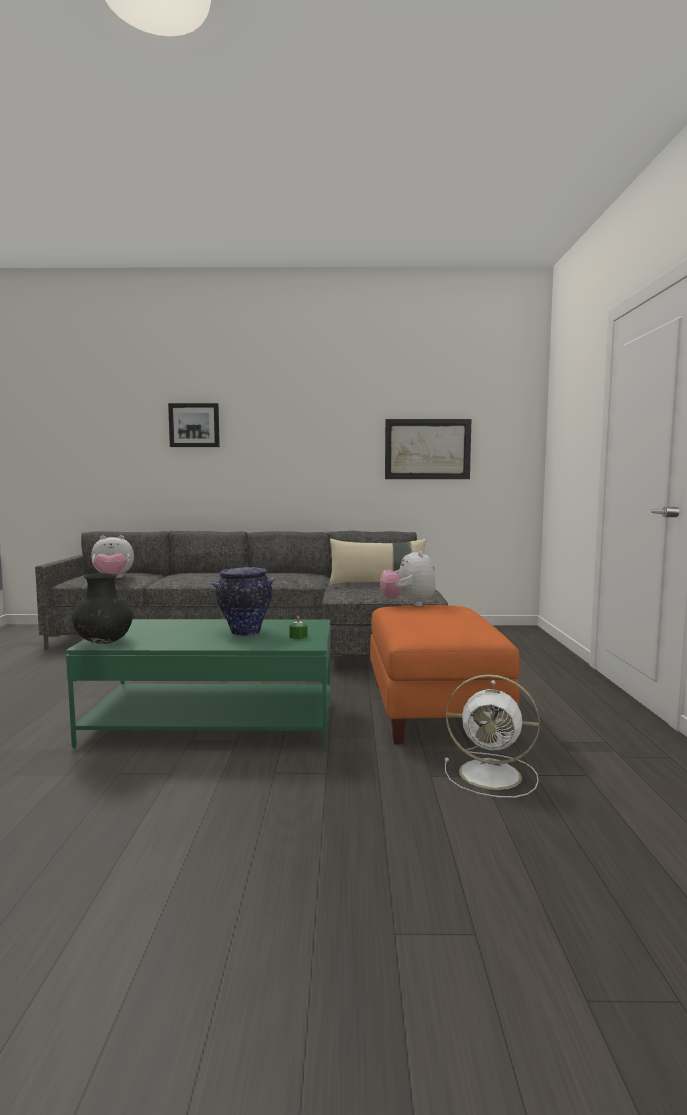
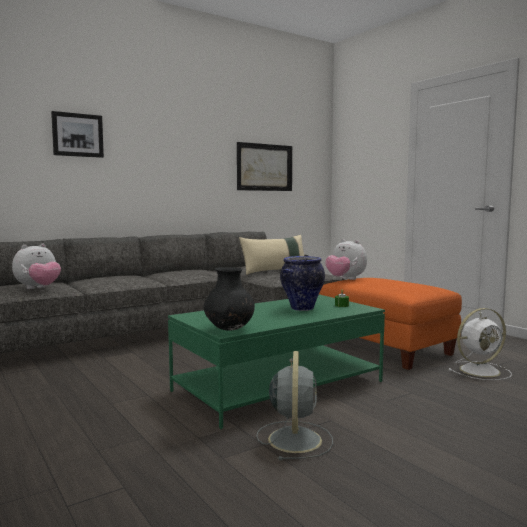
camera: 35 degrees left, 0 degrees up
(99, 779) = (295, 439): none -> grey fan

